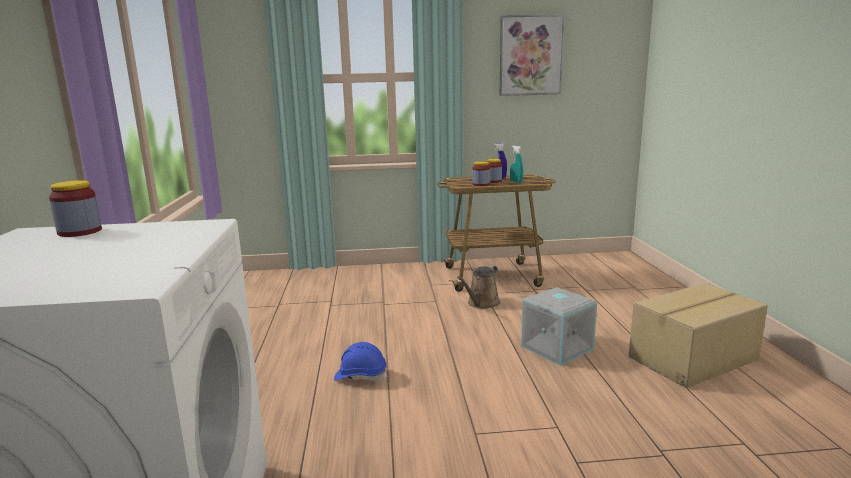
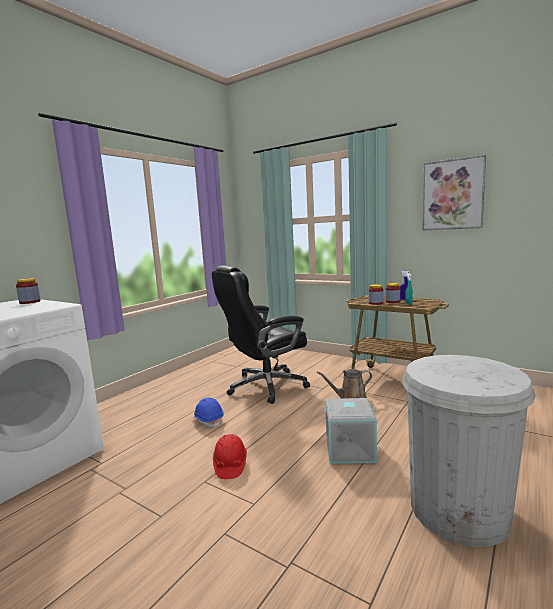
camera: 40 degrees right, 5 degrees down
(364, 318) = (265, 386): none -> black office chair
(473, 407) = (230, 465): none -> red hard hat
(694, 359) = (459, 510): cardboard box -> white trash can

